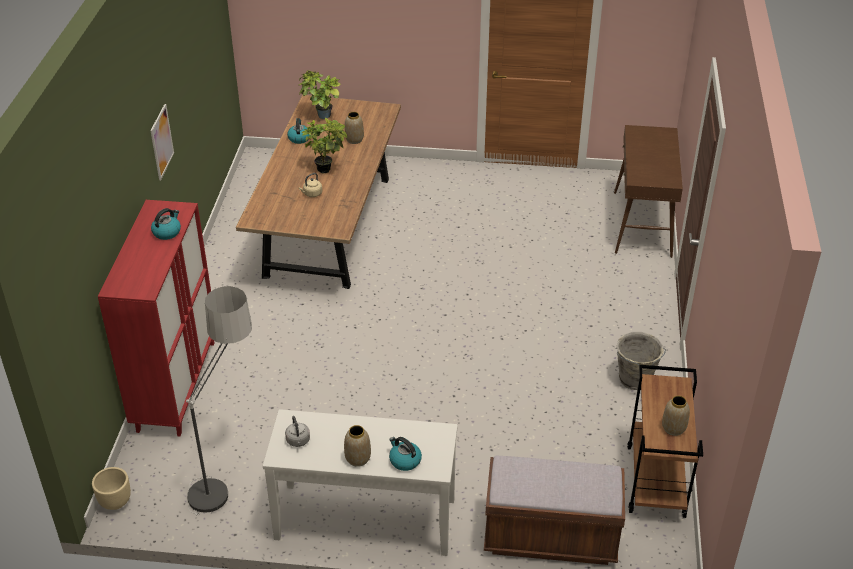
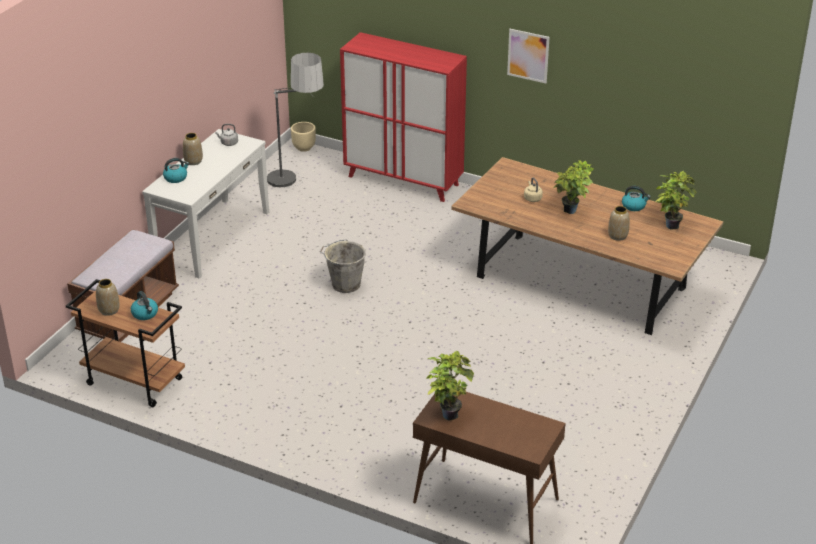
camera: 110 degrees right, 5 degrees down
(167, 232) = (417, 59): kettle -> kettle (145, 314)
(635, 380) = (251, 410): grey bucket -> grey bucket (344, 284)
(657, 175) = (448, 412): none -> potted plant

